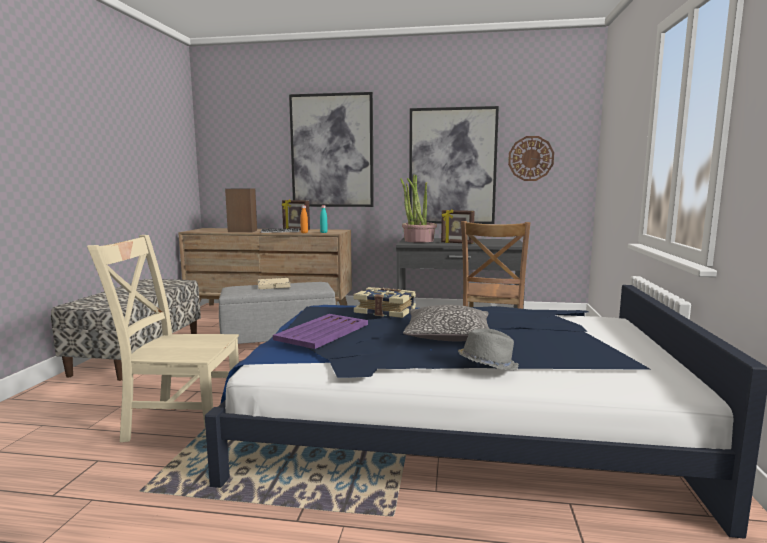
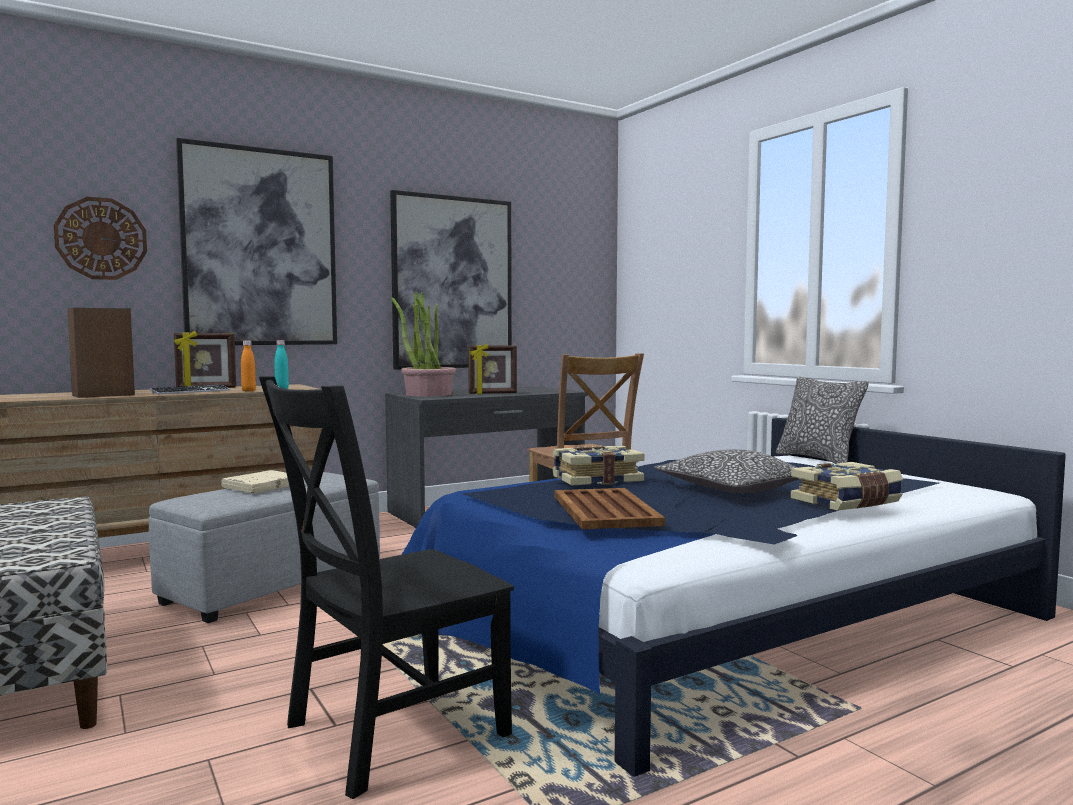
camera: 40 degrees left, 5 degrees down
(180, 421) = (388, 733): beige chair -> black chair
(322, 332) = (605, 510): purple tray -> brown tray
(487, 364) = (847, 502): grey hat -> book
(530, 158) = (548, 276): wall clock -> wall clock (101, 238)
(632, 326) = (818, 459): none -> pillow

